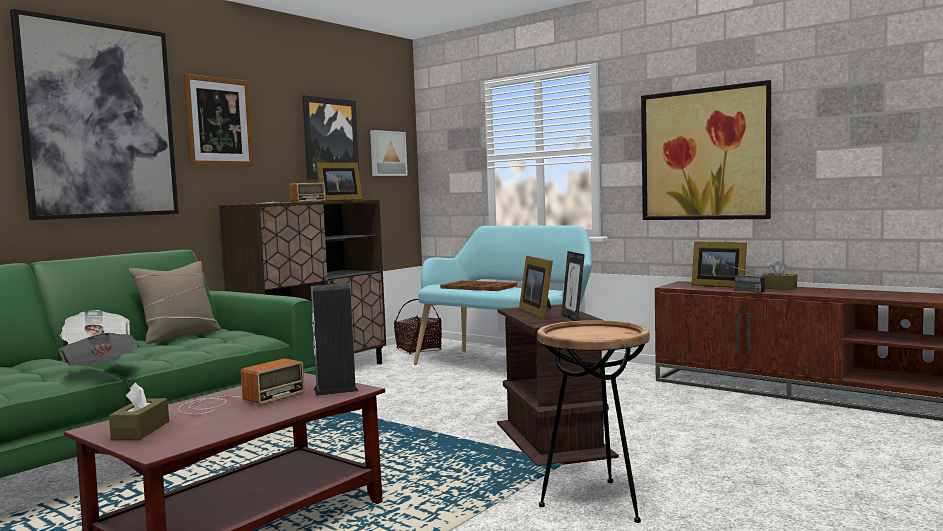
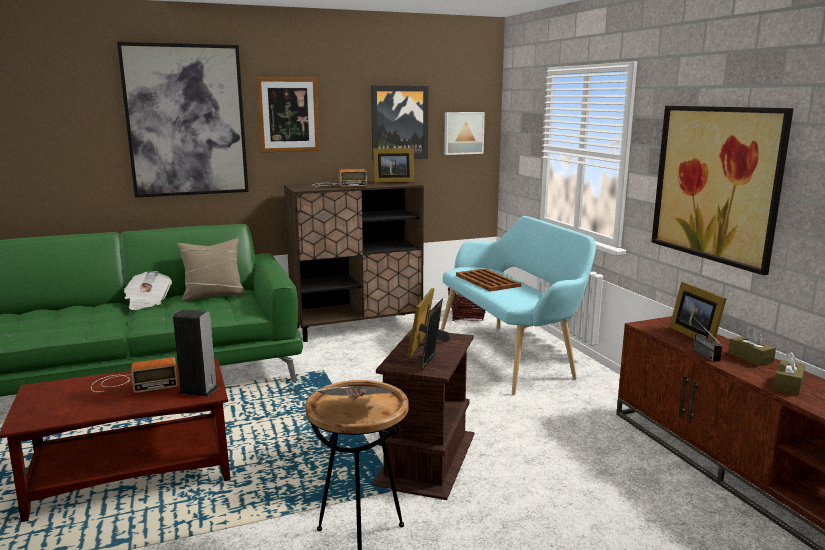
camera: 30 degrees right, 10 degrees up
(101, 370) = (115, 327): newspaper -> newspaper (355, 411)
(141, 430) = (47, 398): brown tissue box -> brown tissue box (788, 385)

